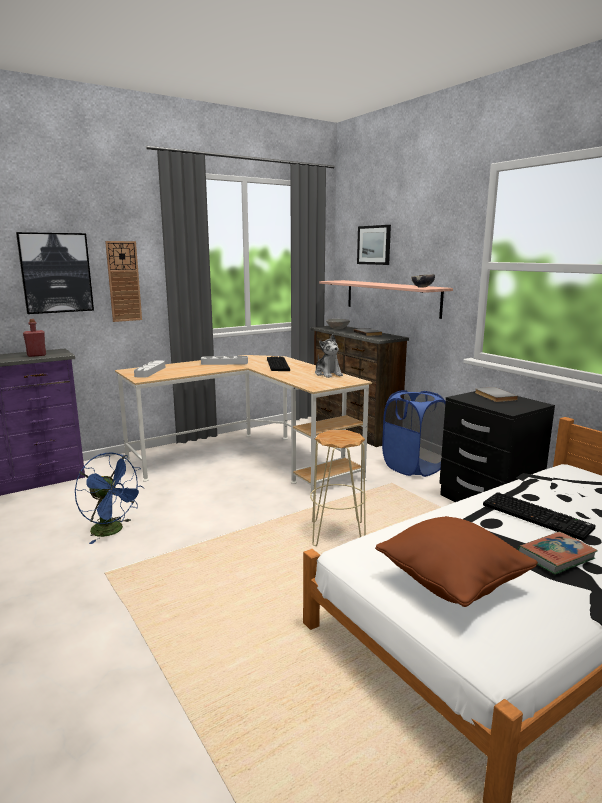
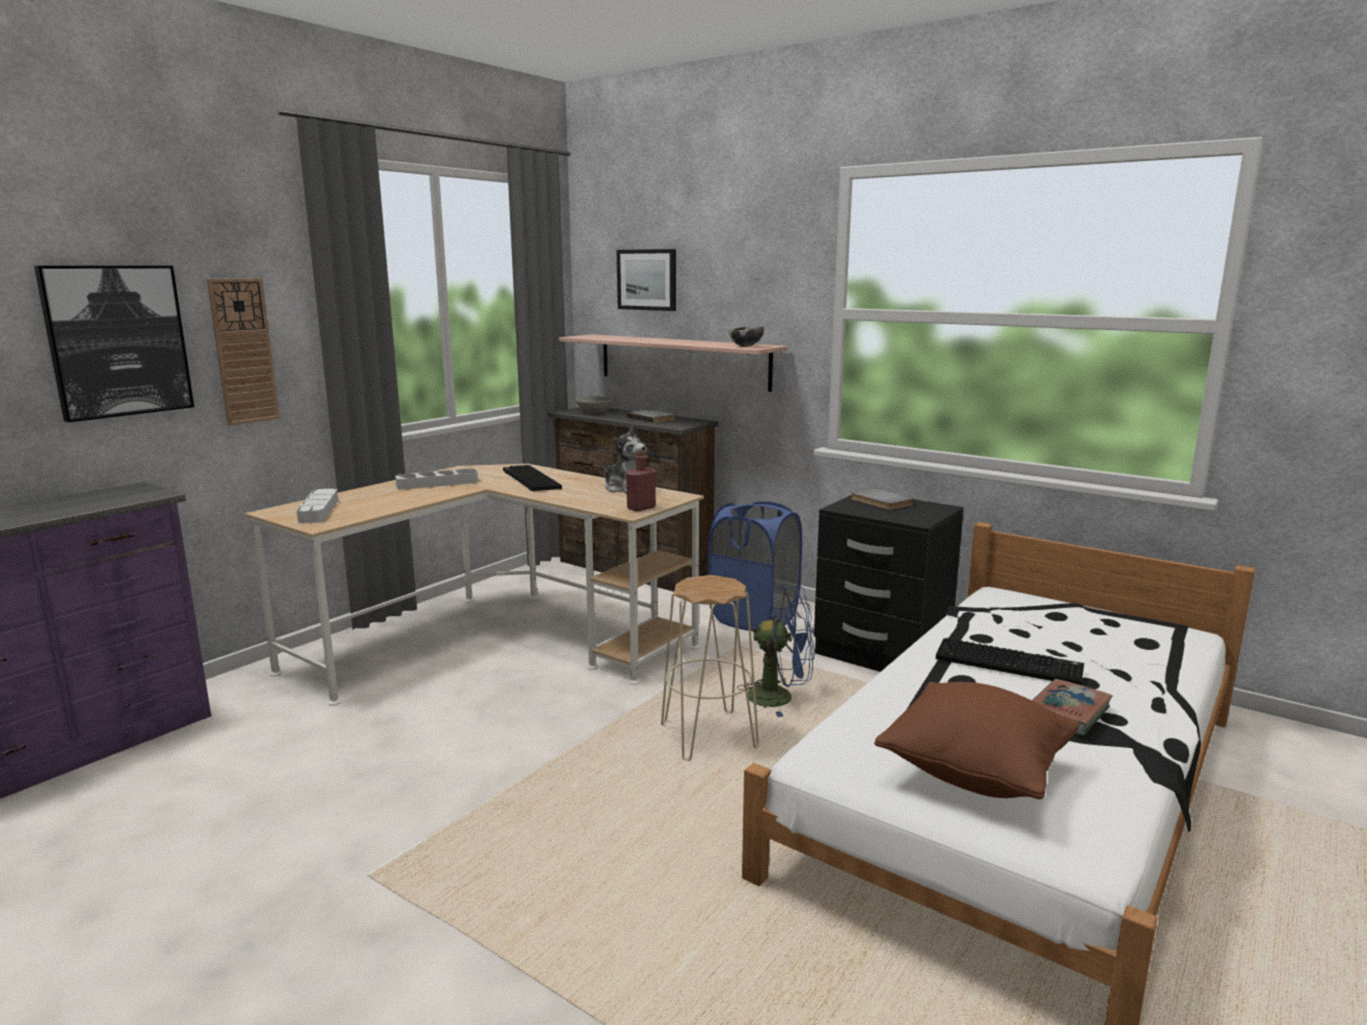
camera: 20 degrees left, 0 degrees up
(36, 355) = (104, 500): red bottle -> red bottle (641, 508)
(112, 531) = (333, 801): blue fan -> blue fan (780, 698)

